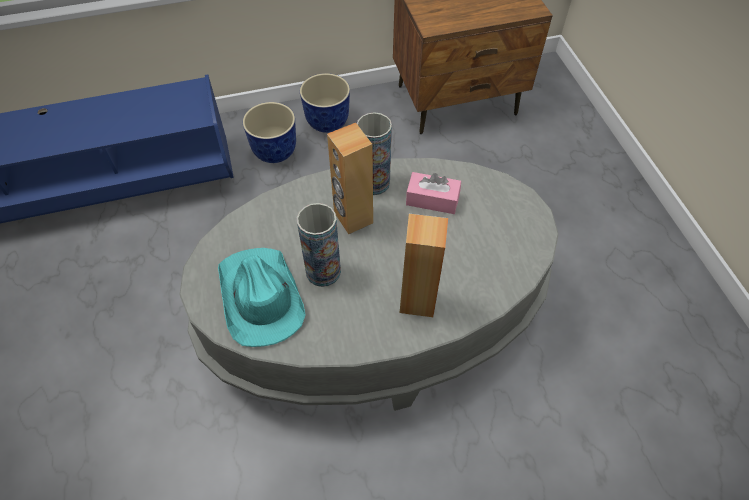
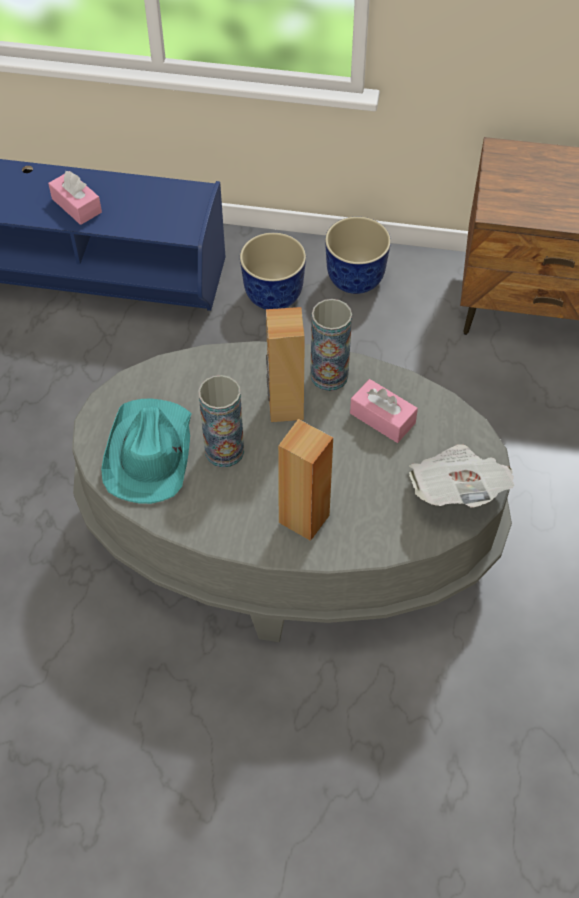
camera: 25 degrees right, 0 degrees up
(98, 126) = (76, 205): none -> pink tissue box
(519, 233) = (457, 490): none -> newspaper

